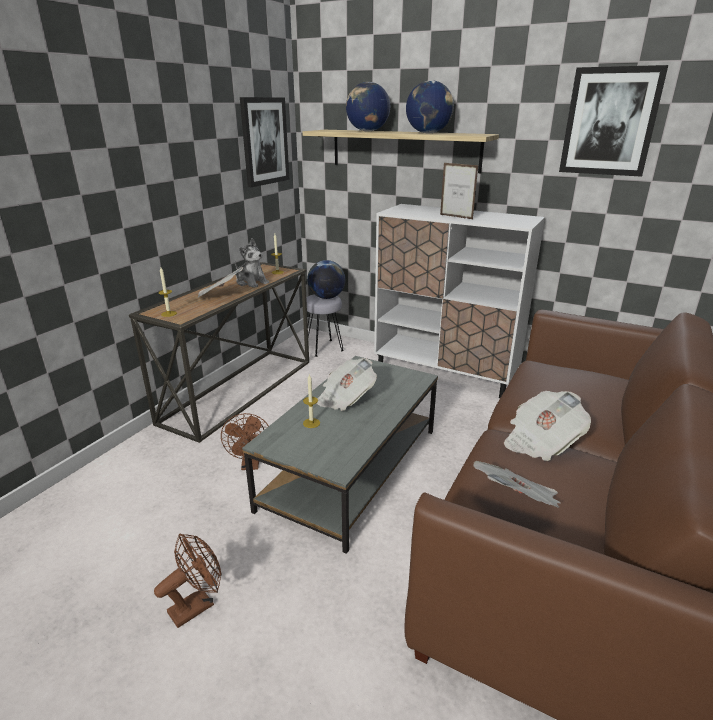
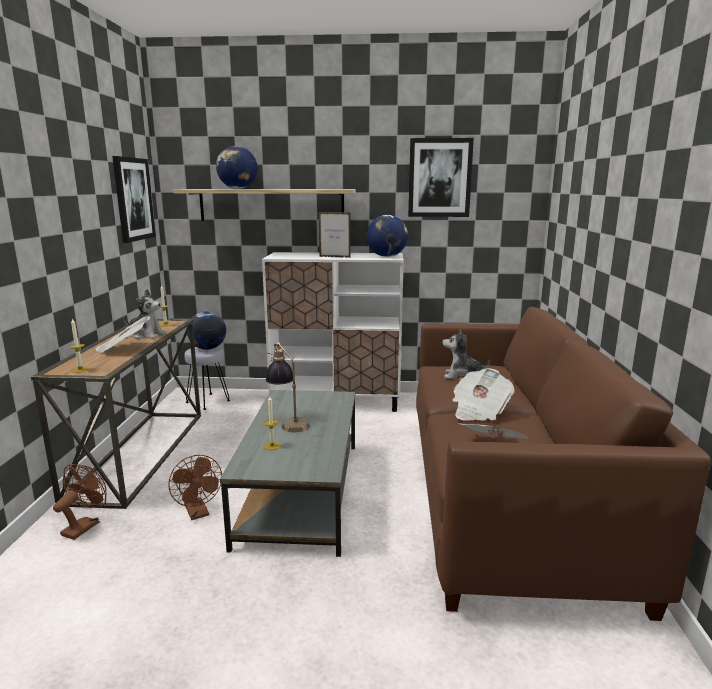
camera: 25 degrees left, 10 degrees down
(197, 604) = (223, 643): brown fan -> brown fan (85, 526)
(345, 398) = (288, 422): newspaper -> table lamp
(428, 133) = (298, 188): globe -> globe (387, 256)
(557, 387) = (462, 376): none -> plush toy

